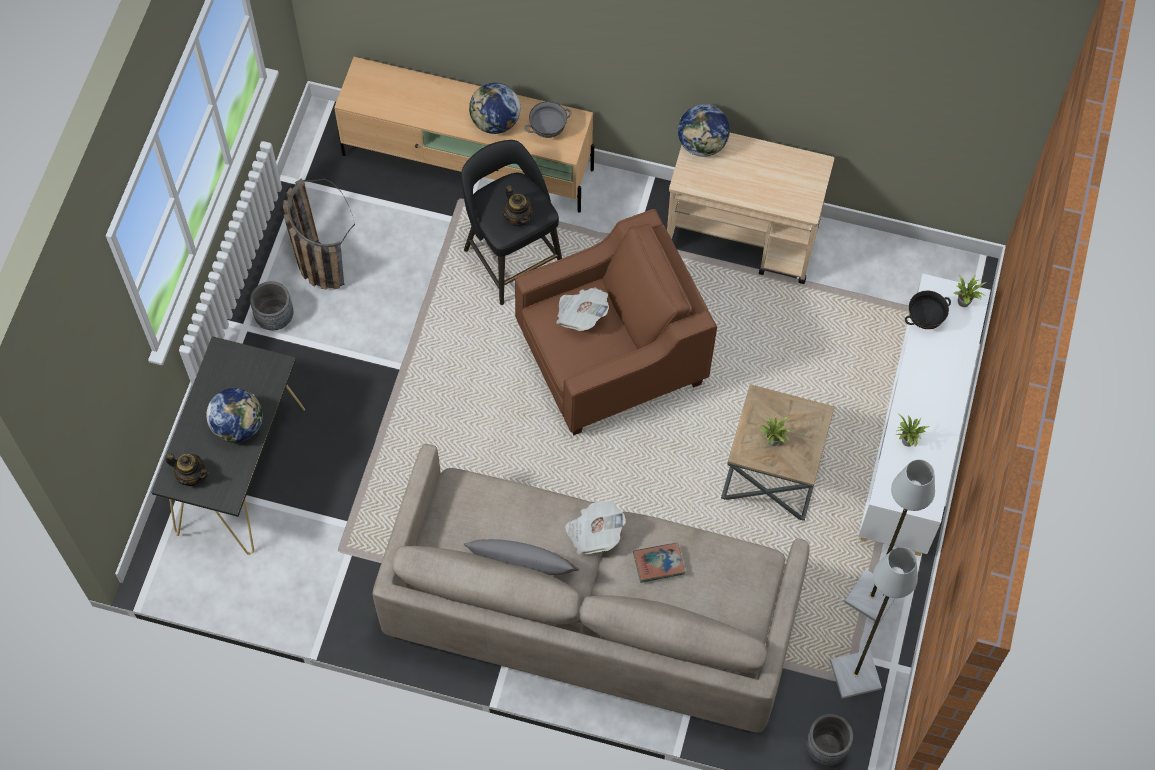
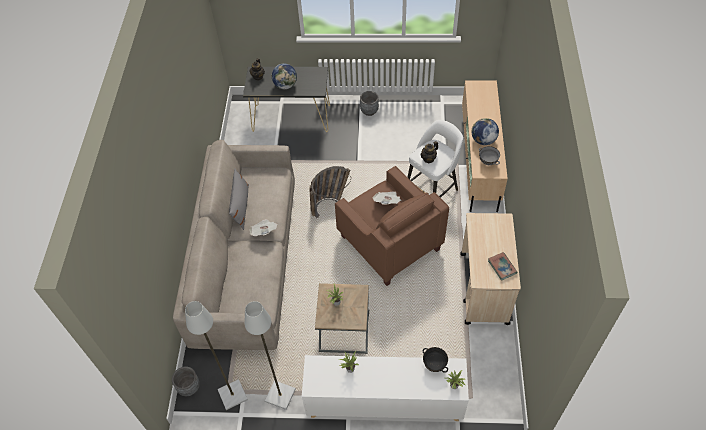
camera: 80 degrees right, 10 degrees down
(317, 257) = (405, 117): basket -> basket (330, 203)
(512, 257) = (432, 189): black stool -> white stool
(658, 563) = (251, 262): book -> book (502, 267)
(702, 144) = (501, 222): globe -> none

